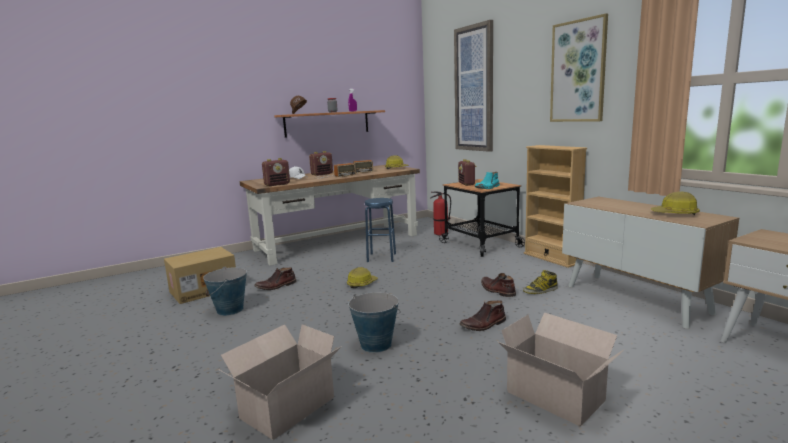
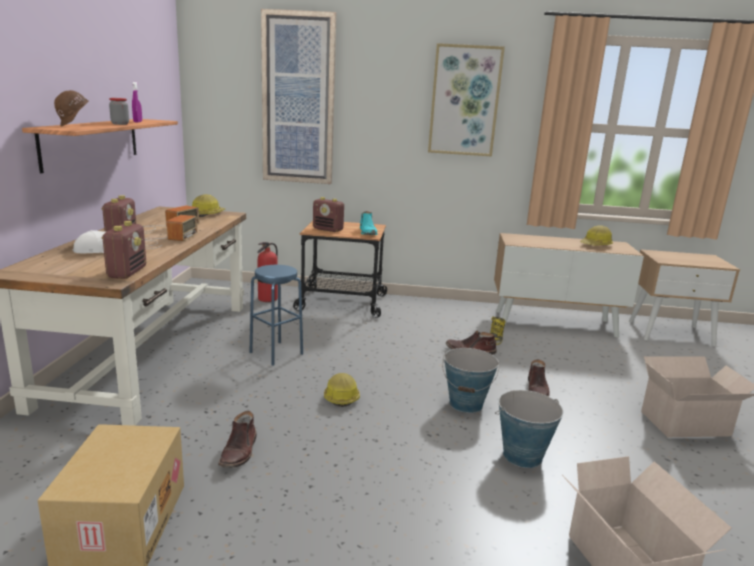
camera: 55 degrees left, 5 degrees up
(230, 310) = (268, 522): bucket -> bucket (466, 404)
(551, 258) = (432, 302): beige bookcase -> none

